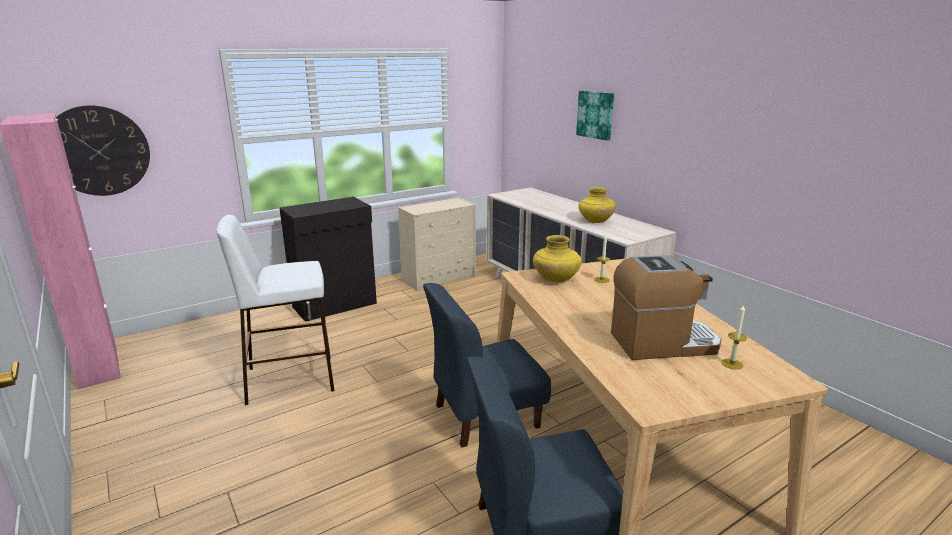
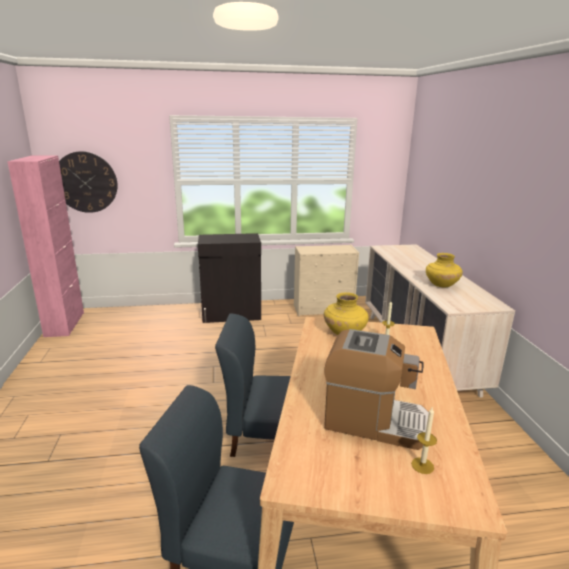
camera: 25 degrees right, 0 degrees up
(289, 379) = (159, 364): white stool -> none
(596, 114) = (468, 184): picture -> none

